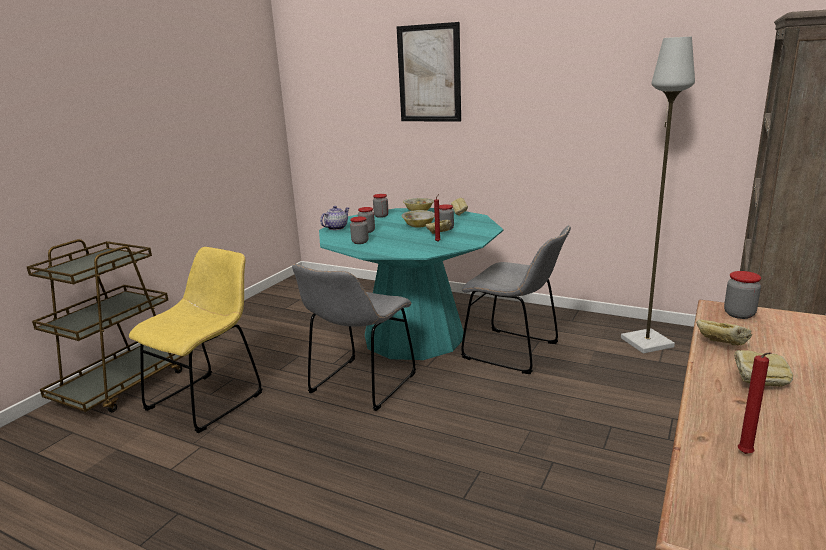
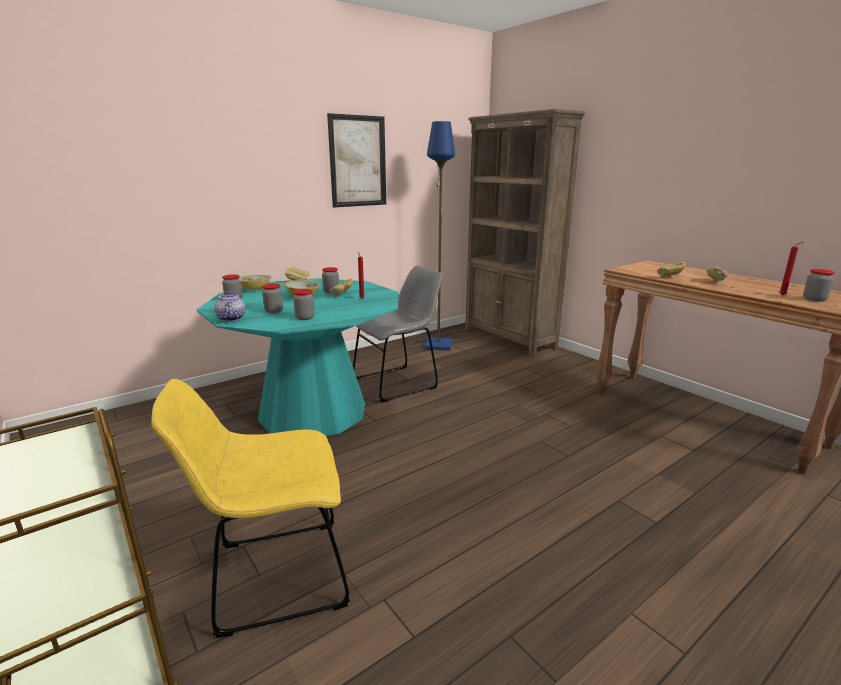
camera: 65 degrees left, 0 degrees up
(209, 399) = (272, 576): yellow chair -> yellow chair turned 75 degrees counterclockwise
(360, 386) = (370, 460): grey chair -> none
(429, 73) = (204, 140): picture -> picture (358, 161)
(645, 342) = (437, 345): grey floor lamp -> blue floor lamp
(739, 314) = (631, 269): jar -> jar (814, 299)

